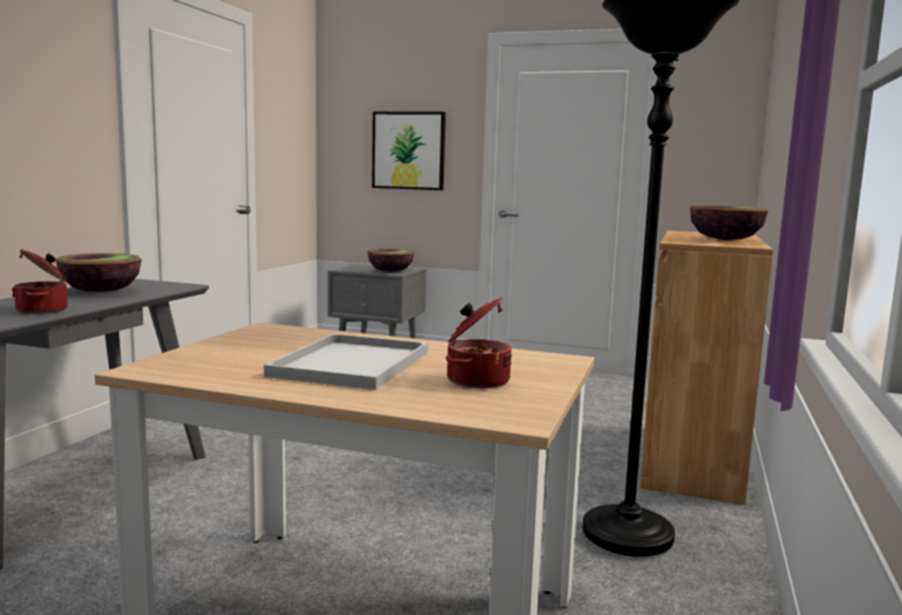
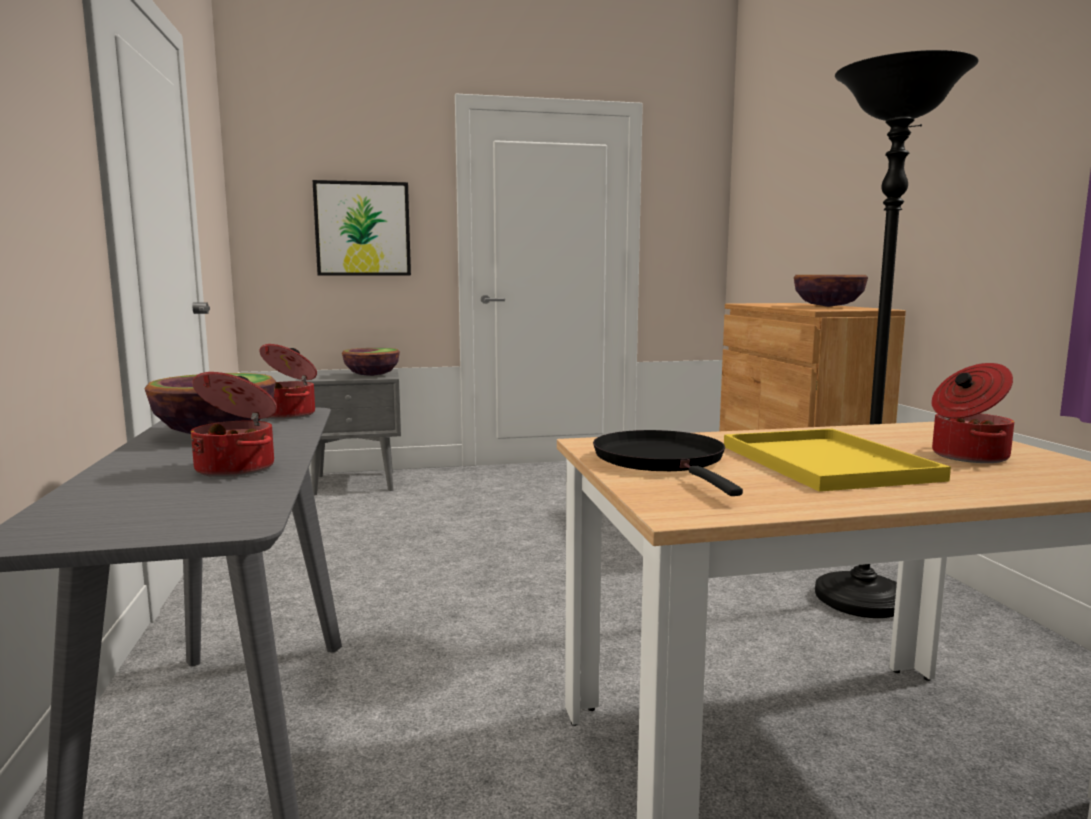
camera: 30 degrees left, 0 degrees up
(173, 286) = (289, 414): none -> cooking pot
(255, 344) = (663, 461): none -> black frying pan
(352, 365) = (830, 463): white tray -> yellow tray

